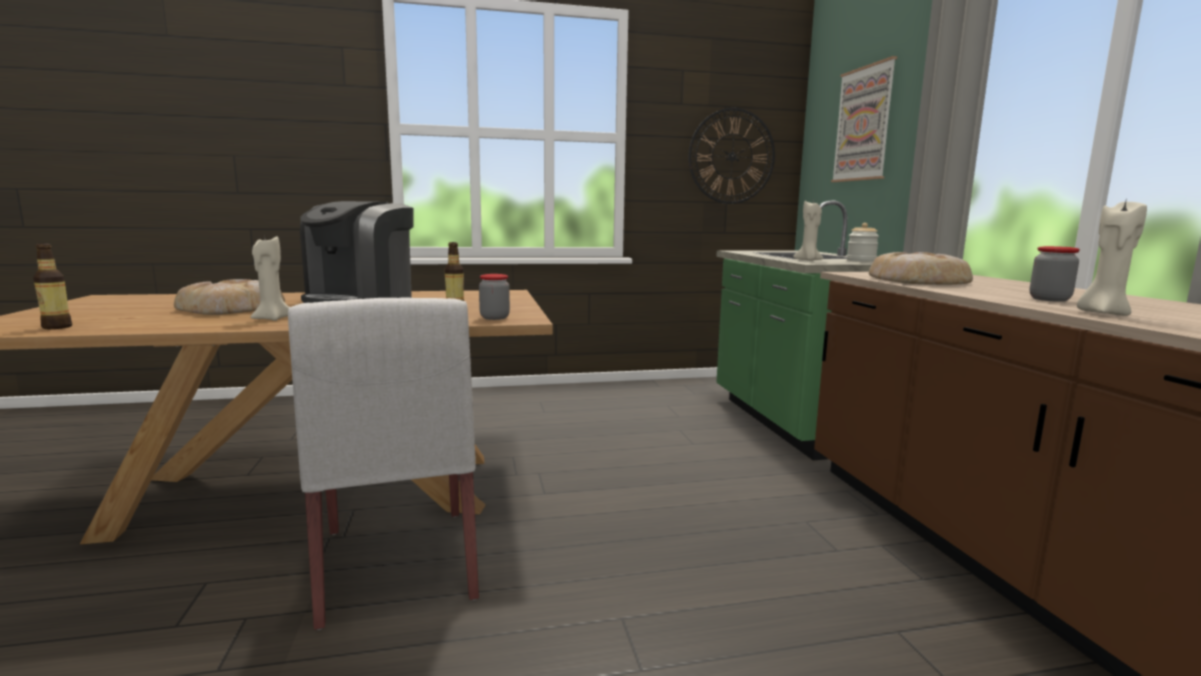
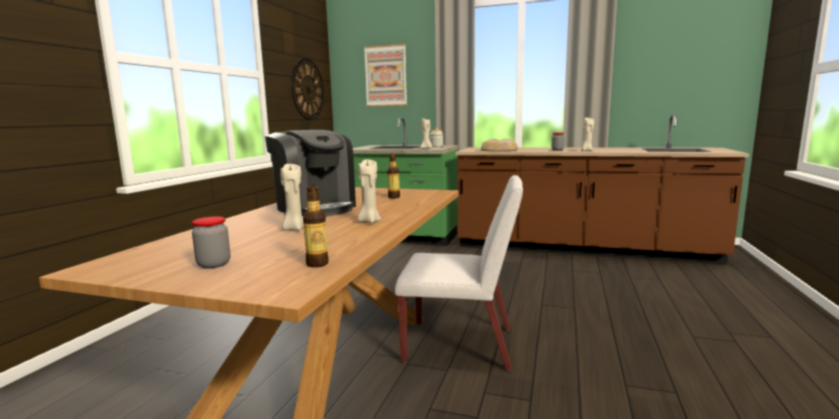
camera: 60 degrees left, 0 degrees up
(234, 308) = (294, 229): bread -> beige candle
(494, 318) = (430, 194): jar -> jar (214, 264)

